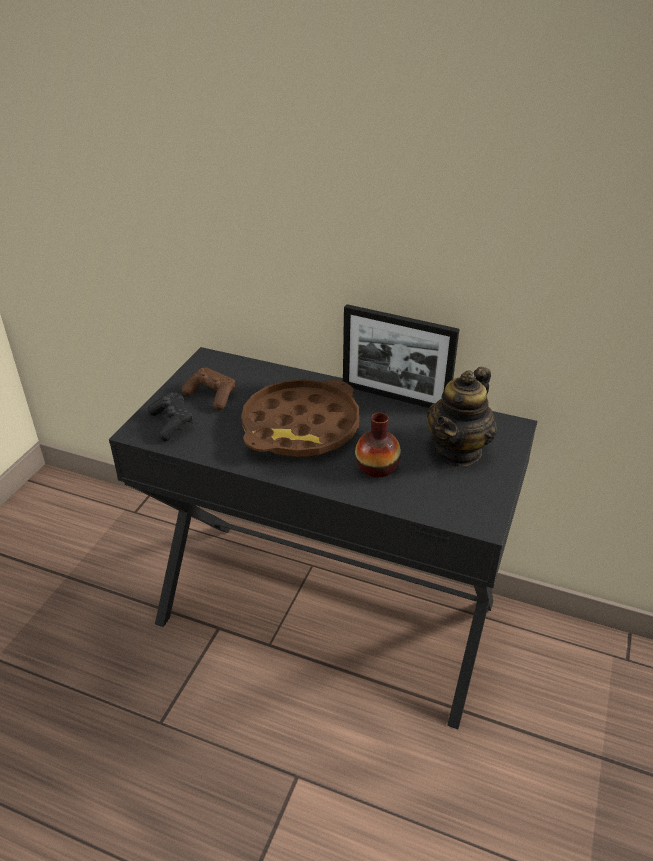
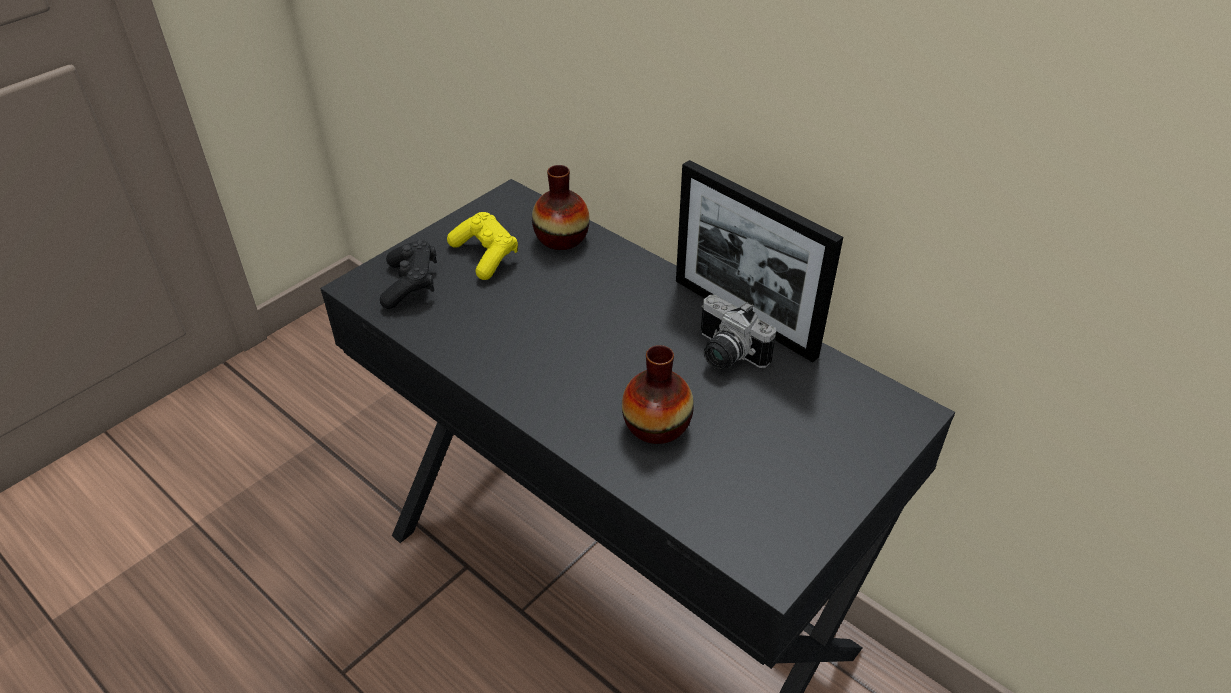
camera: 20 degrees right, 5 degrees up
(212, 396) = (485, 255): brown game controller -> yellow game controller
(256, 376) = (561, 238): none -> vase
(301, 427) = (581, 332): brown tray -> none
(395, 420) = (725, 355): none -> camera
(458, 450) = (797, 430): teapot -> none

